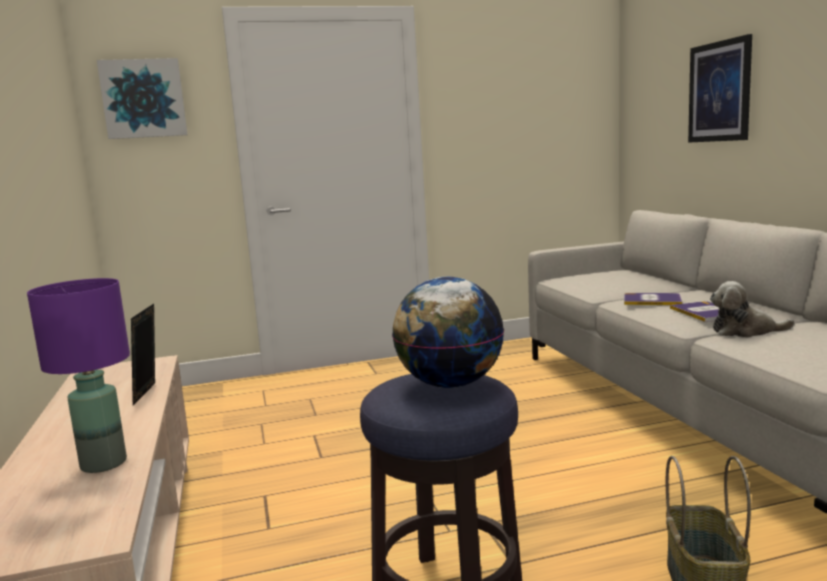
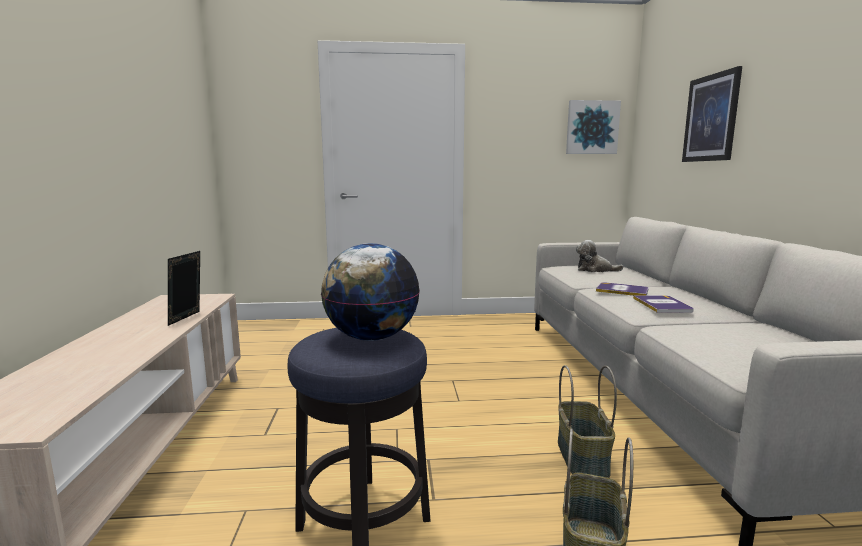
camera: 10 degrees right, 0 degrees up
(105, 463) = (103, 367): purple table lamp -> none
(143, 99) = (257, 107): picture -> picture (592, 127)
(653, 495) = (583, 458): none -> basket
(745, 331) = (690, 325): plush toy -> plush toy (595, 270)

